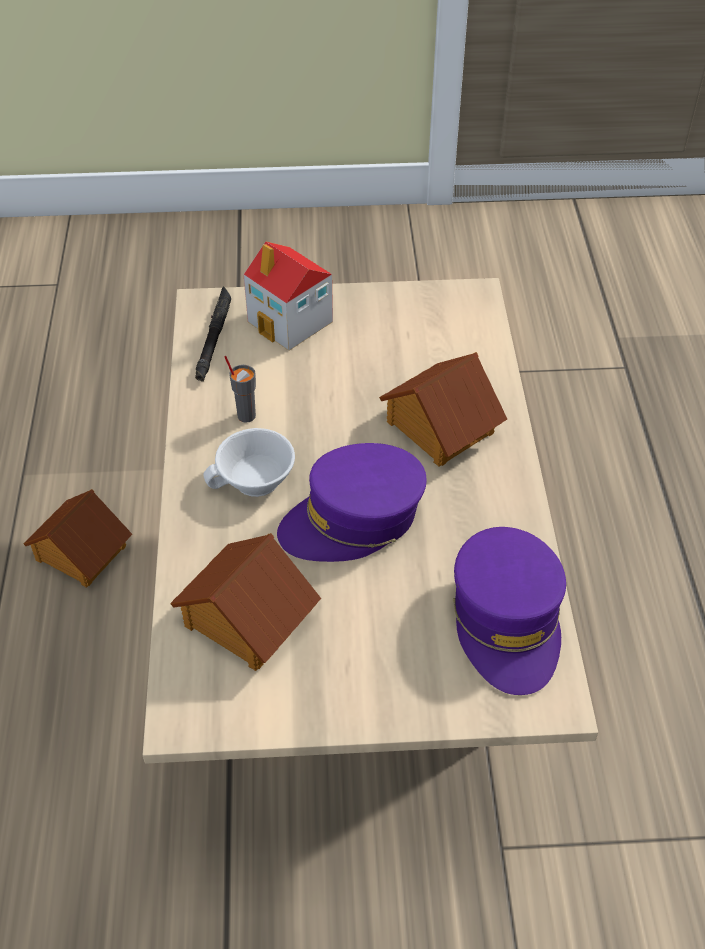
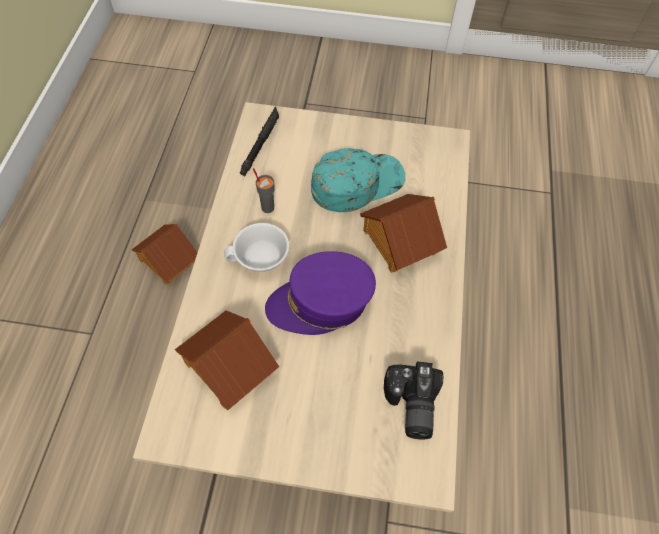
camera: 10 degrees right, 10 degrees up
(291, 322) = (316, 140): toy house -> none
(362, 365) = (357, 183): none -> turquoise cap
(507, 621) = (410, 406): purple cap -> camera

